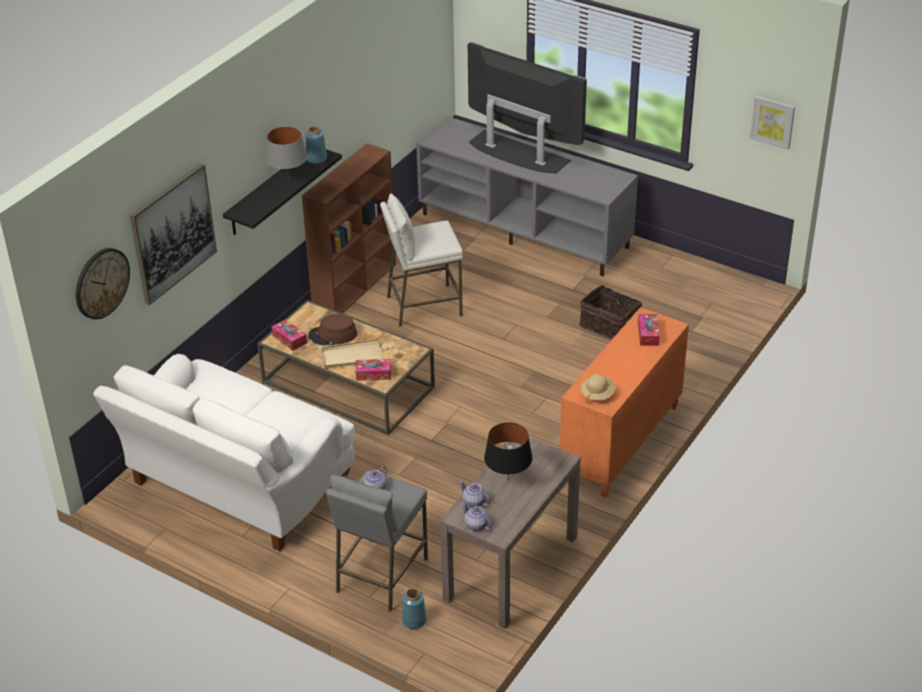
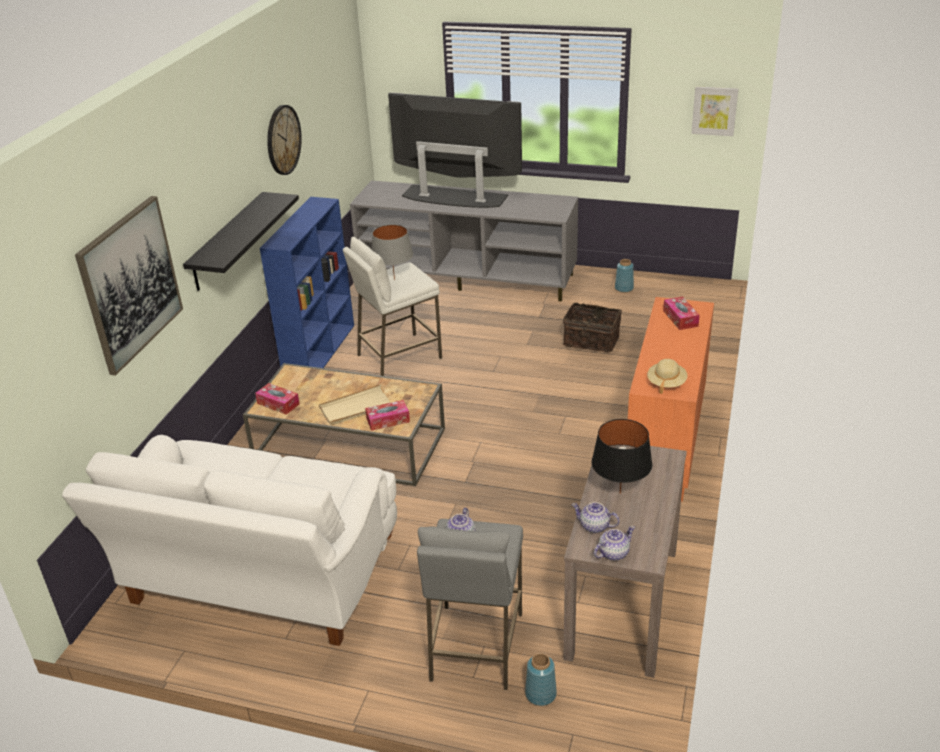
camera: 15 degrees left, 5 degrees down
(101, 283) = (51, 346): wall clock -> wall clock (283, 140)
(288, 180) = (249, 224): grey table lamp -> grey table lamp (394, 280)
(316, 158) = (271, 202): blue vase -> blue vase (623, 288)
(333, 335) = (325, 391): brown hat -> none
(355, 286) = (320, 351): brown bookcase -> blue bookcase
(476, 525) = (613, 553): teapot -> teapot turned 120 degrees clockwise

